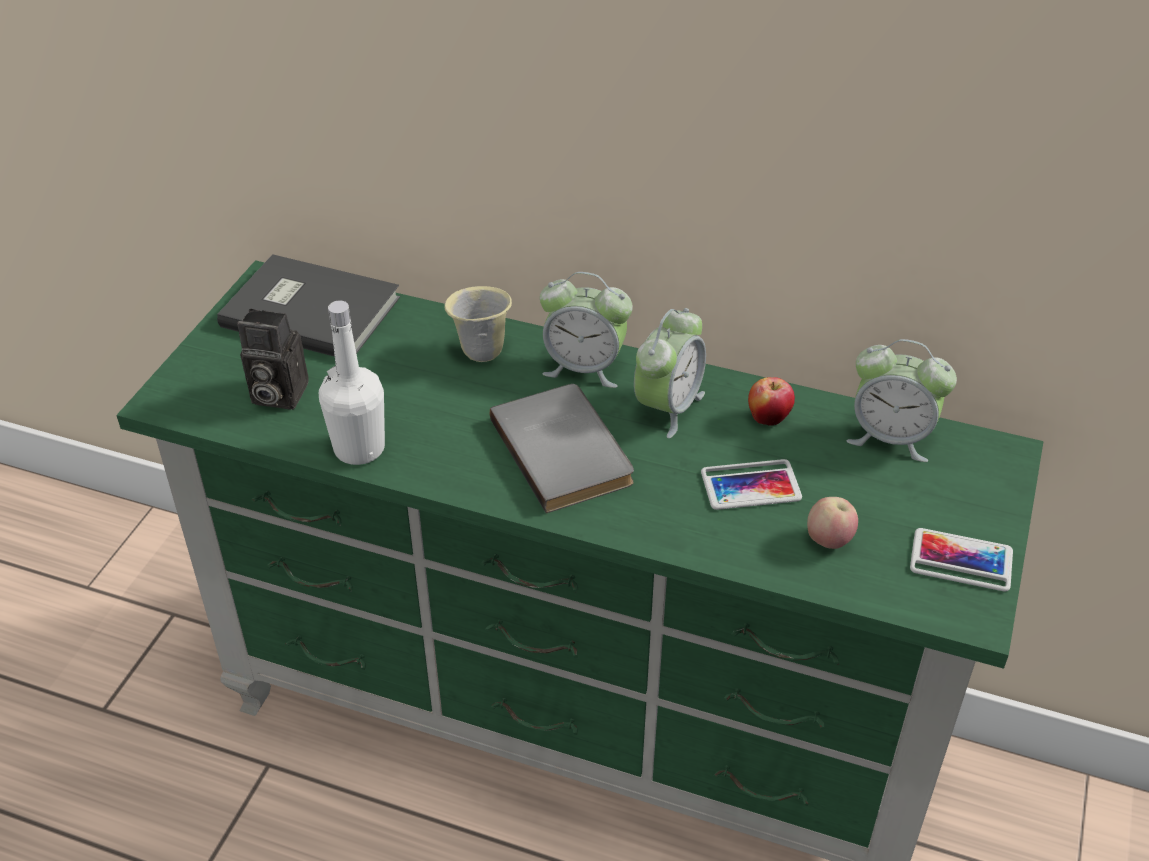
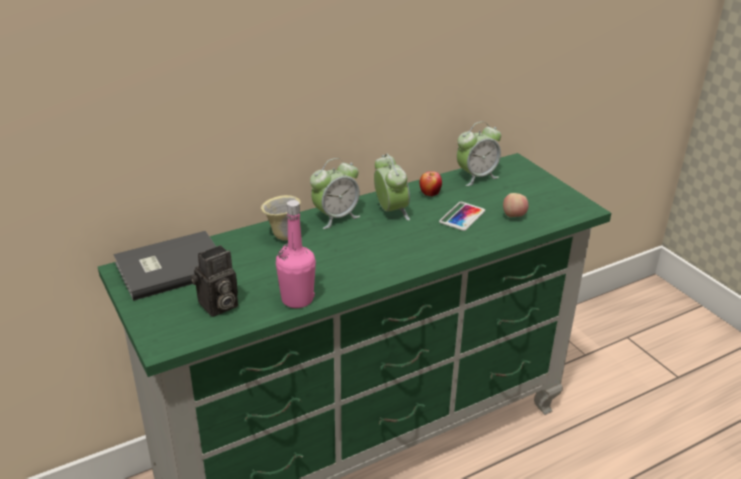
camera: 50 degrees left, 10 degrees down
(359, 448) = (297, 299): white bottle -> pink bottle
(566, 450) = (381, 246): grey book -> none
(961, 560) = (556, 197): phone -> none

